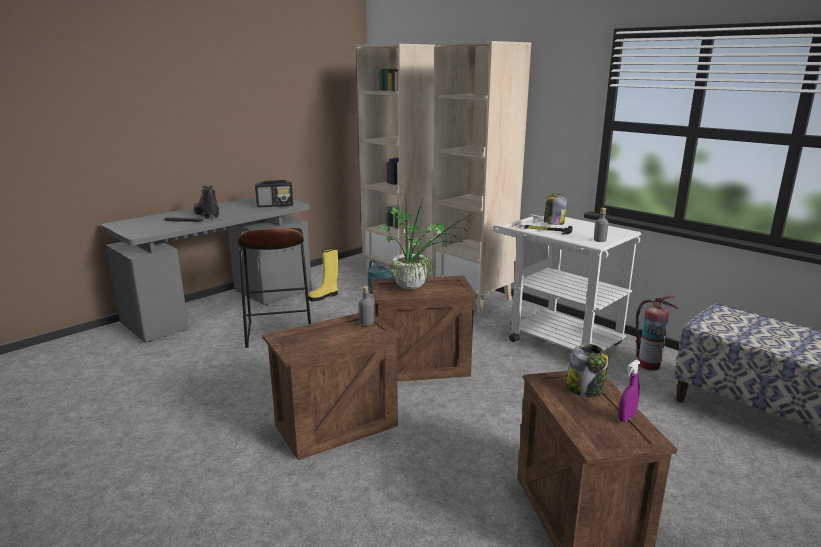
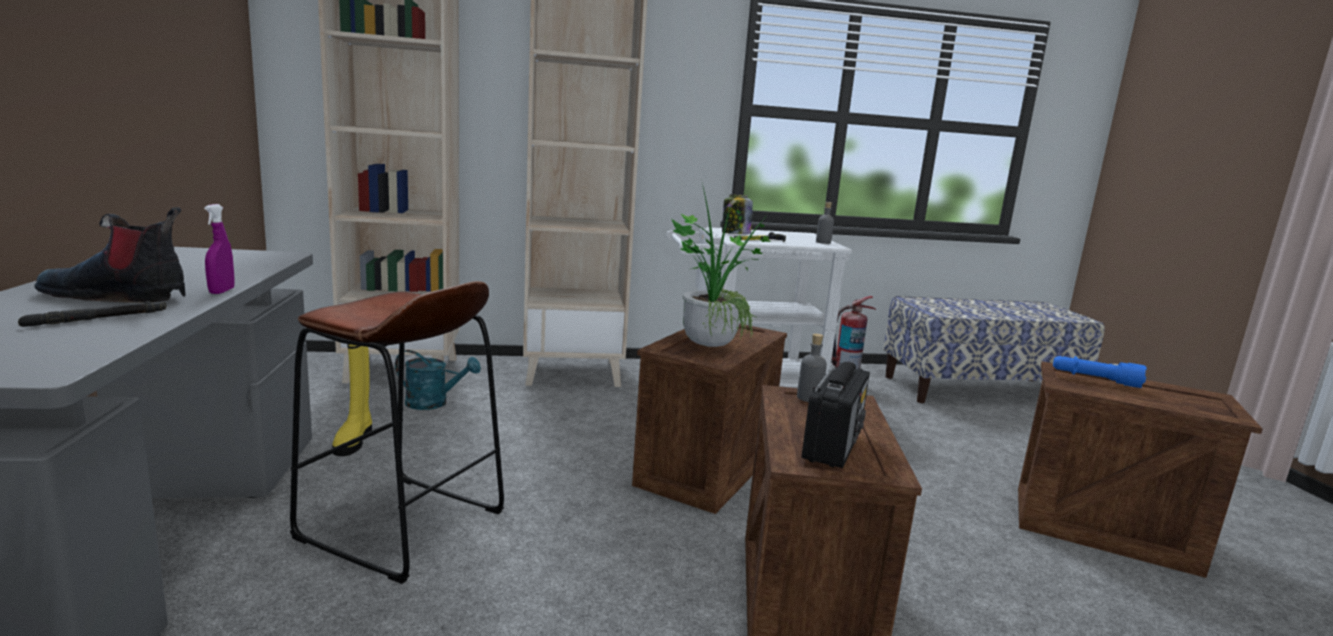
camera: 55 degrees left, 5 degrees down
(275, 205) = (243, 261): radio -> radio (833, 444)
(585, 389) = (1095, 379): jar -> blue flashlight
(626, 417) = (1165, 388): purple spray bottle -> purple spray bottle (222, 291)

